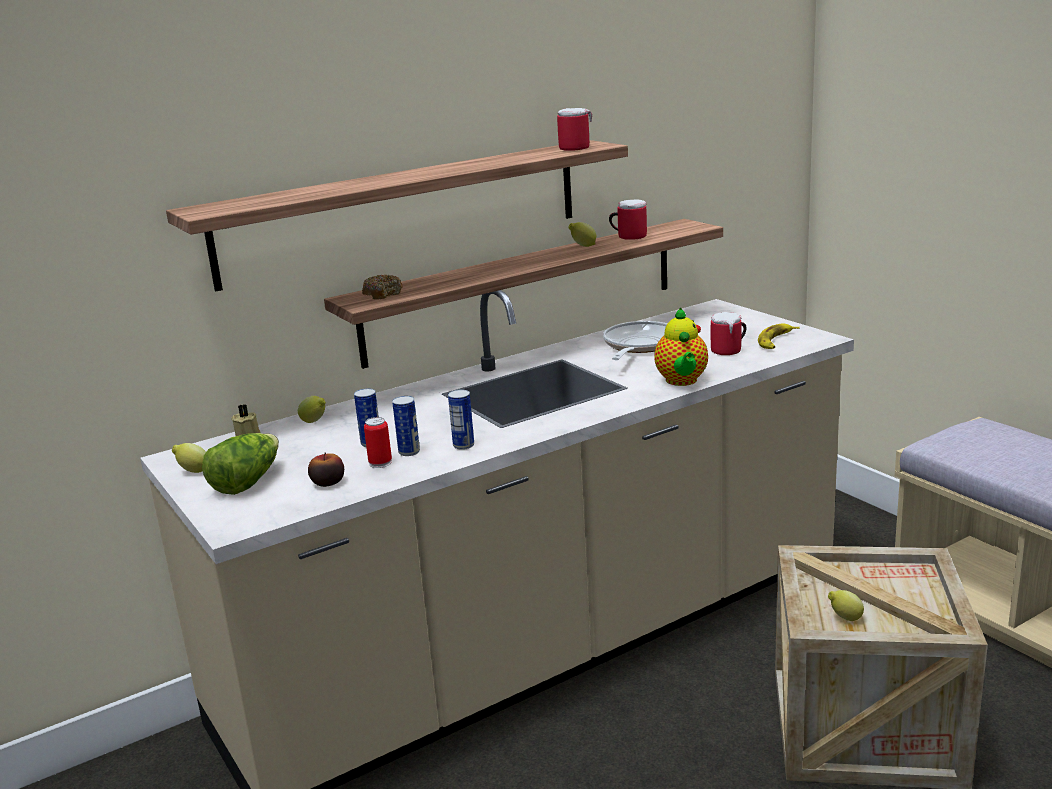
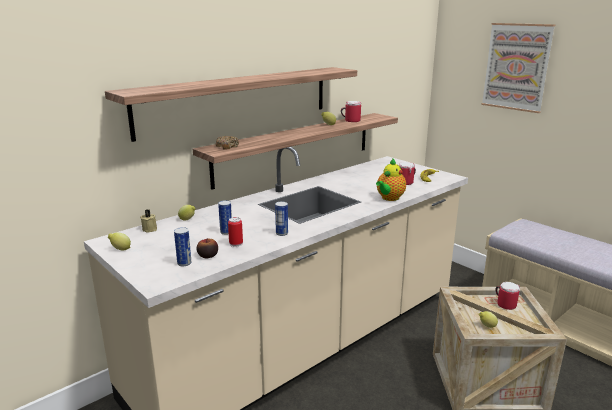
camera: 10 degrees left, 0 degrees up
(247, 482) = (157, 256): lettuce -> none
(409, 452) = (251, 237): can -> can (184, 263)
(573, 148) = (328, 70): mug -> mug (504, 303)
(638, 346) = (357, 179): frying pan -> none
(682, 381) = (389, 198): teapot -> teapot turned 45 degrees clockwise
(958, 121) = (516, 67): none -> picture

